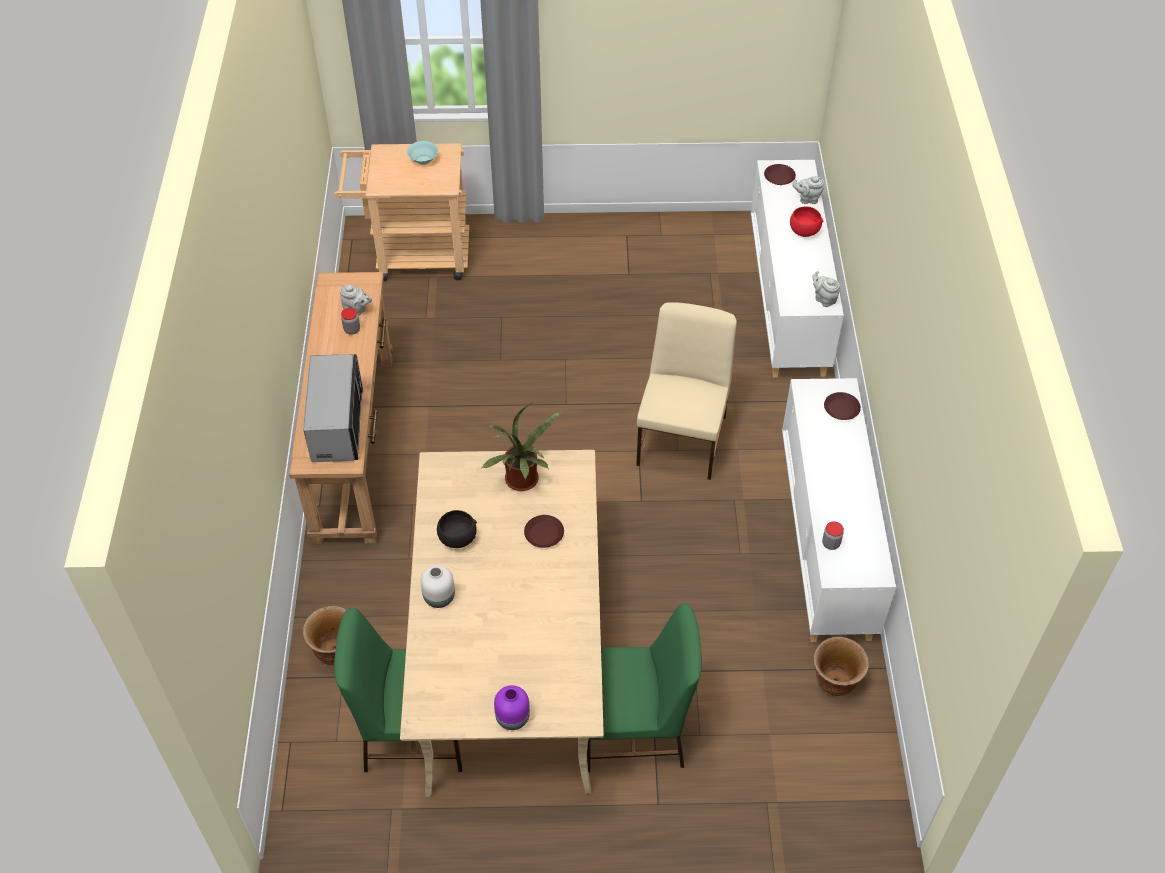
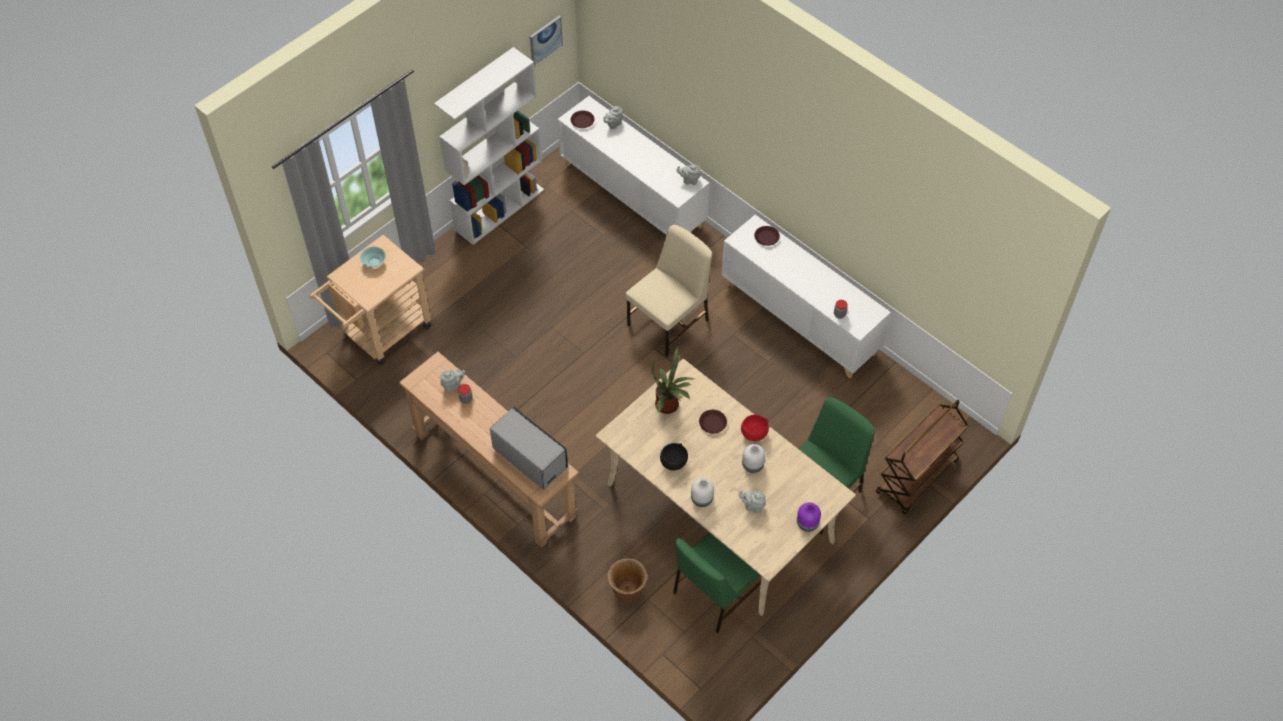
camera: 45 degrees left, 5 degrees up
(479, 649) = (752, 506): none -> grey teapot
(532, 608) = (753, 464): none -> white vase
(644, 226) = (499, 209): none -> white bookcase
(683, 439) = (669, 322): beige chair -> beige chair turned 75 degrees clockwise
(764, 809) = (917, 478): none -> brown cart
(777, 48) = (545, 40): none -> picture
(803, 231) = (633, 146): red bowl -> red bowl (753, 434)
(835, 682) = (882, 389): brown planter -> none

